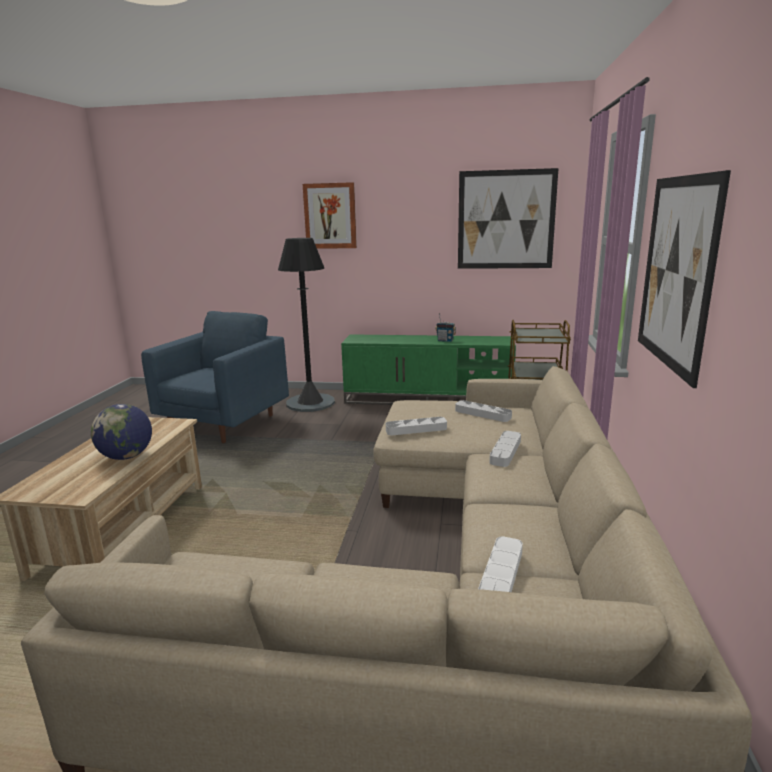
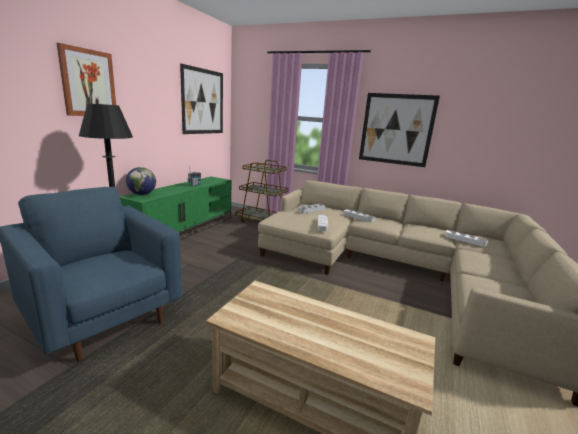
camera: 75 degrees left, 0 degrees up
(126, 457) = (335, 317): globe -> globe (142, 194)

